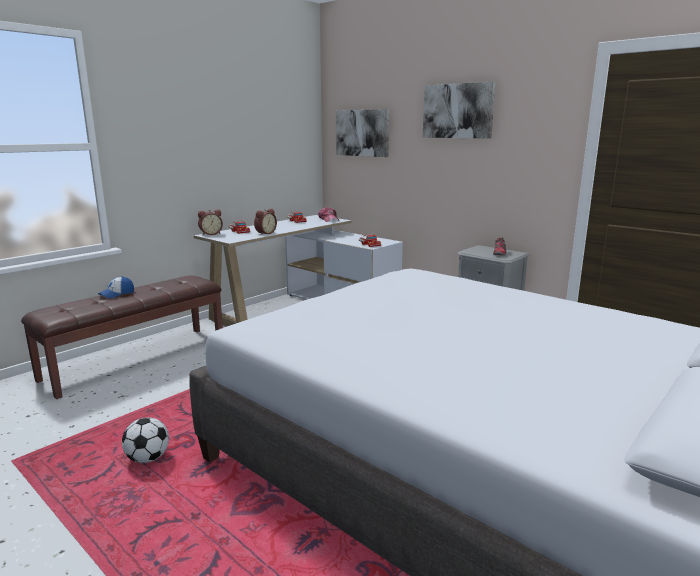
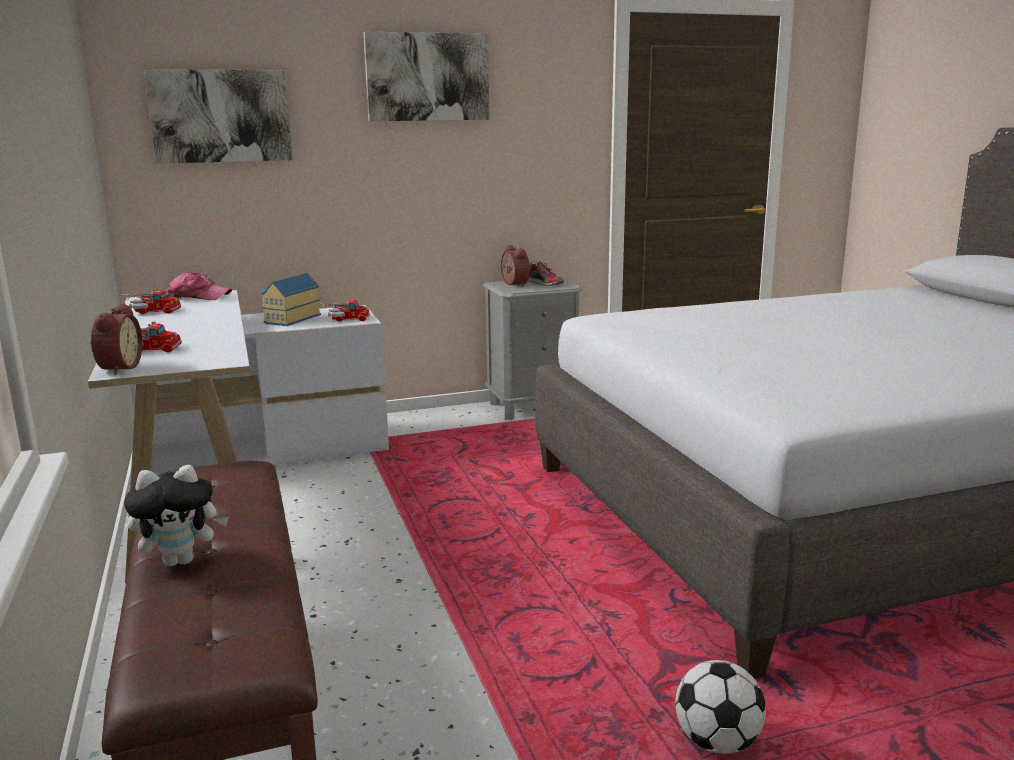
camera: 60 degrees left, 0 degrees up
(117, 294) = (181, 560): cap -> plush toy
(265, 233) = (217, 337): alarm clock -> alarm clock (513, 284)
(355, 239) = (290, 319): none -> toy house

